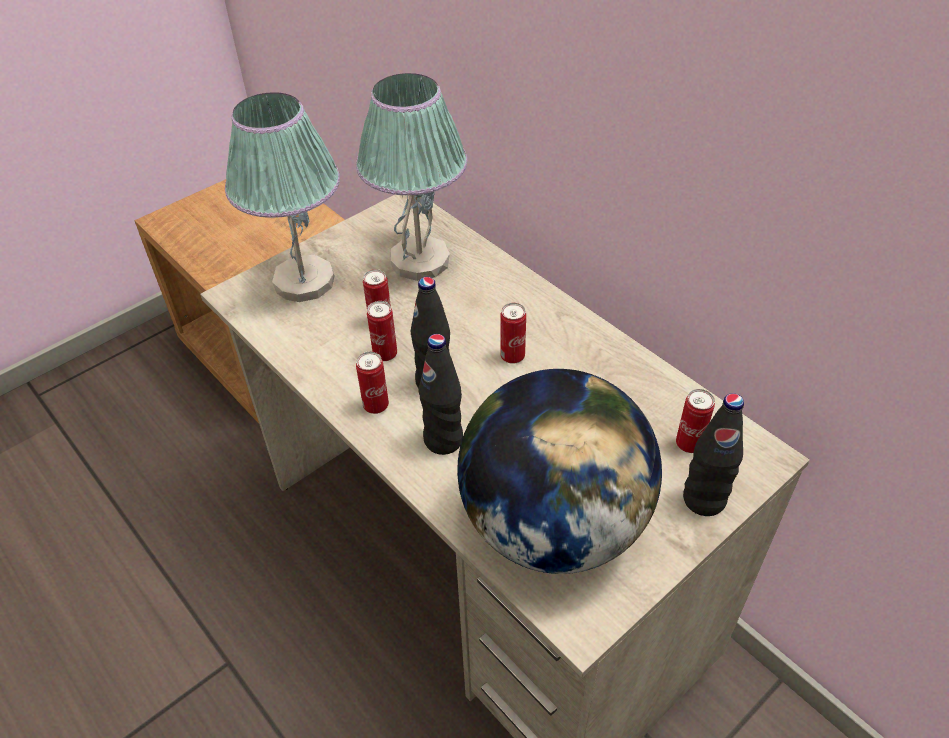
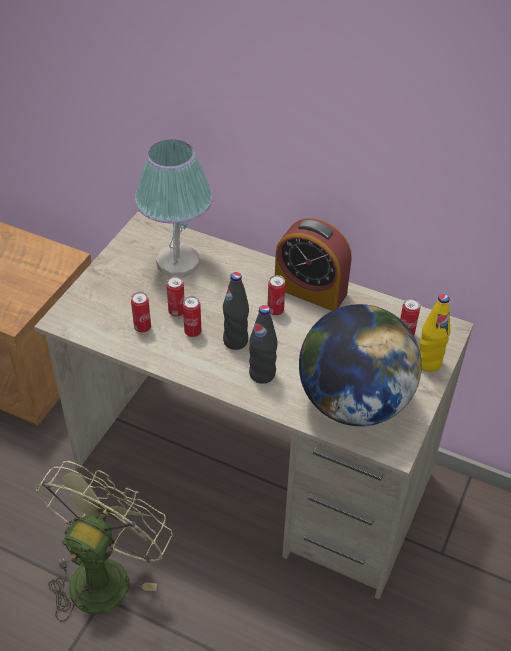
camera: 25 degrees left, 0 degrees up
(245, 632) = (105, 573): none -> green fan
(303, 281) = (104, 298): table lamp -> none
(376, 406) = (207, 366): can -> can (142, 327)
(577, 342) = (310, 290): none -> alarm clock
(704, 500) = (428, 363): black bottle -> yellow bottle

